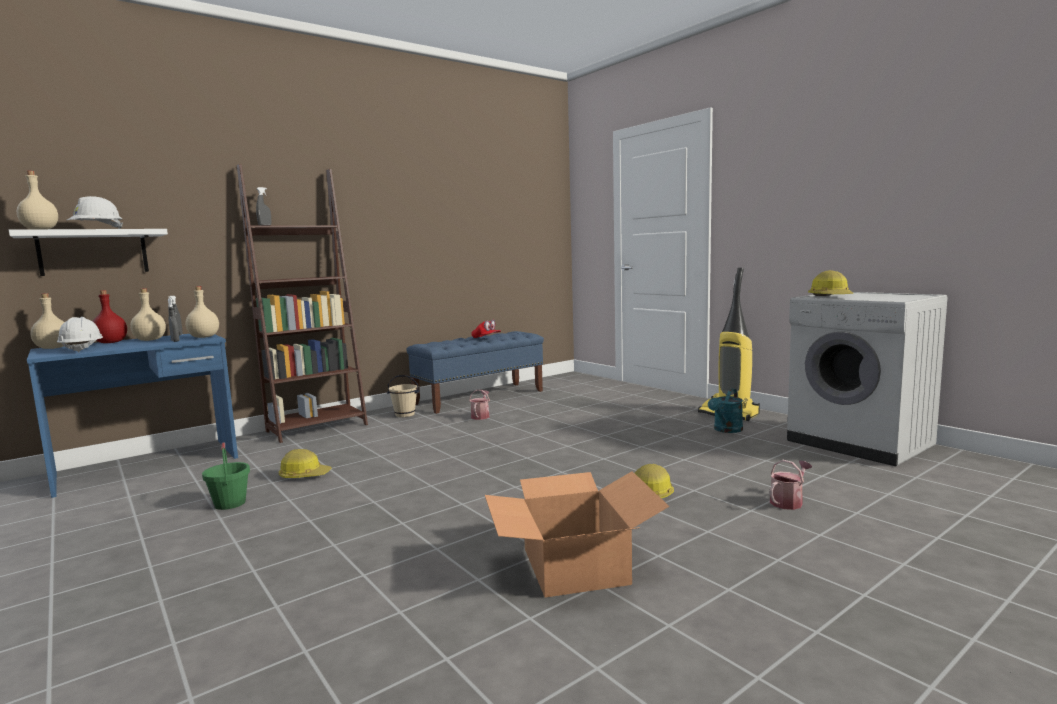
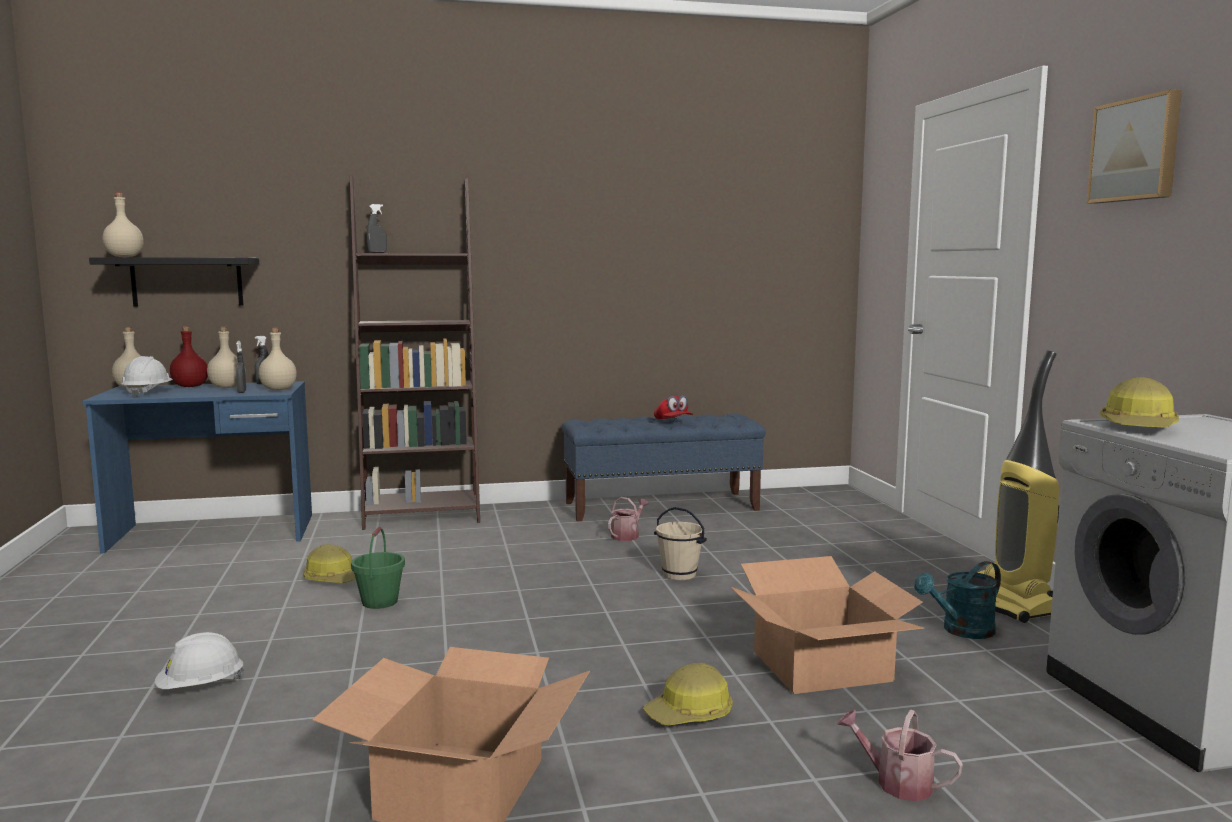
camera: 25 degrees right, 0 degrees up
(93, 252) = (187, 282): white shelf -> black shelf
(96, 229) = (178, 257): white hard hat -> white hard hat (200, 688)
(230, 503) = (227, 598): green bucket -> green bucket (380, 602)
(405, 414) = (539, 516): beige bucket -> beige bucket (680, 574)
(684, 460) = (822, 667): none -> cardboard box
(779, 154) = (1136, 150): none -> picture
(788, 501) = (896, 782): watering can -> watering can turned 135 degrees counterclockwise

